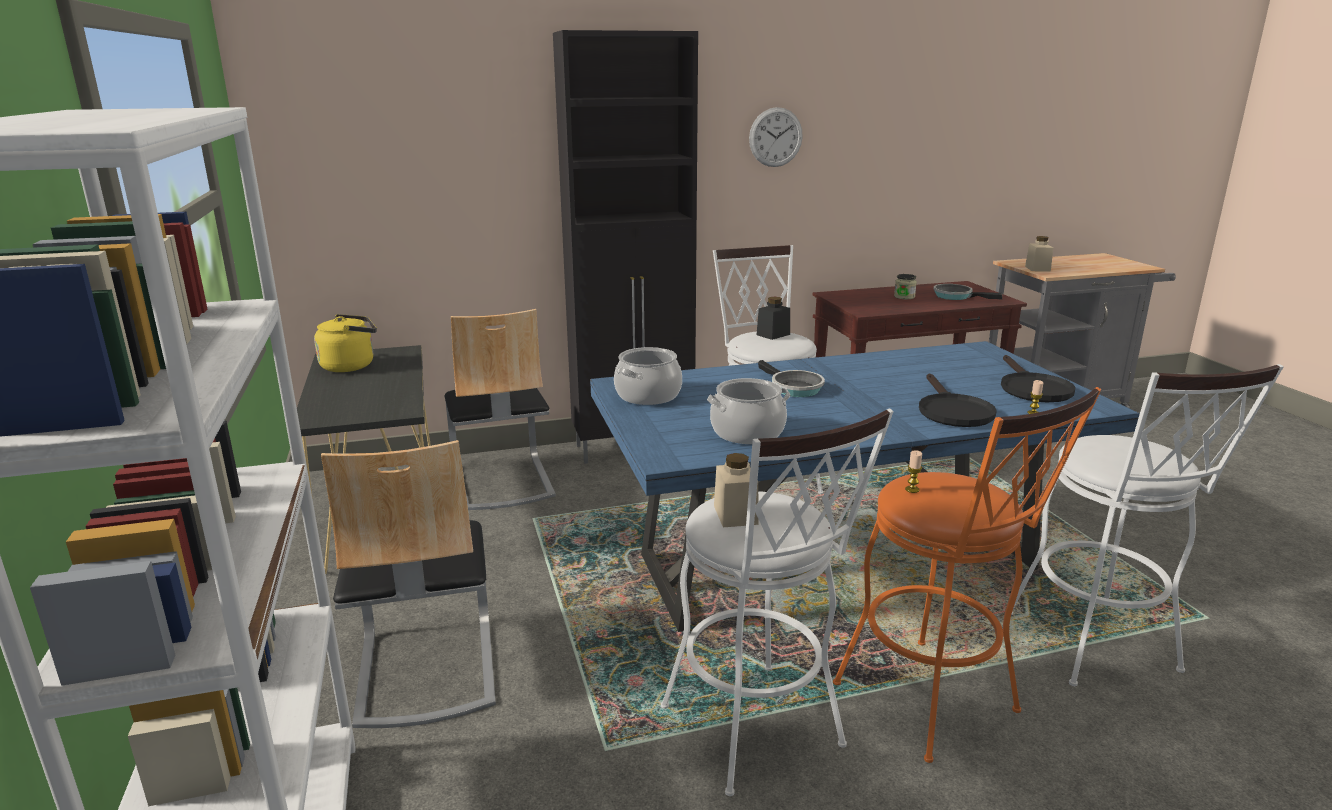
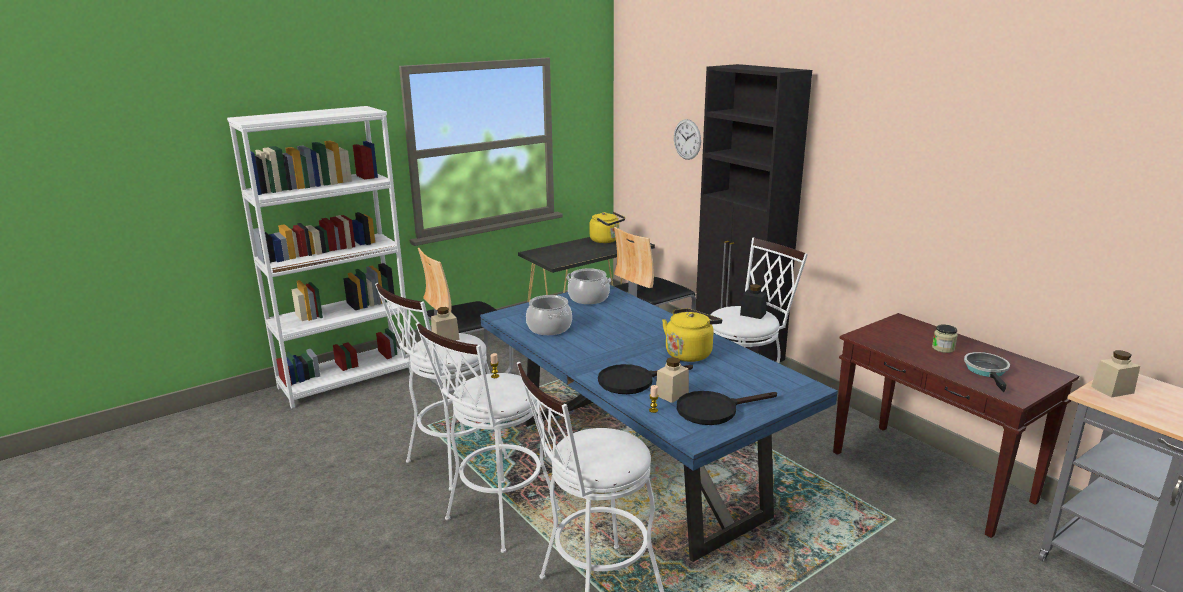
camera: 70 degrees right, 0 degrees up
(775, 137) = (882, 164): wall clock -> wall clock (687, 139)
(793, 388) = (636, 331): frying pan -> none
(877, 375) = (690, 353): none -> yellow kettle
(936, 706) = (495, 519): orange stool -> white stool
(990, 399) = (672, 394): none -> beige jar

